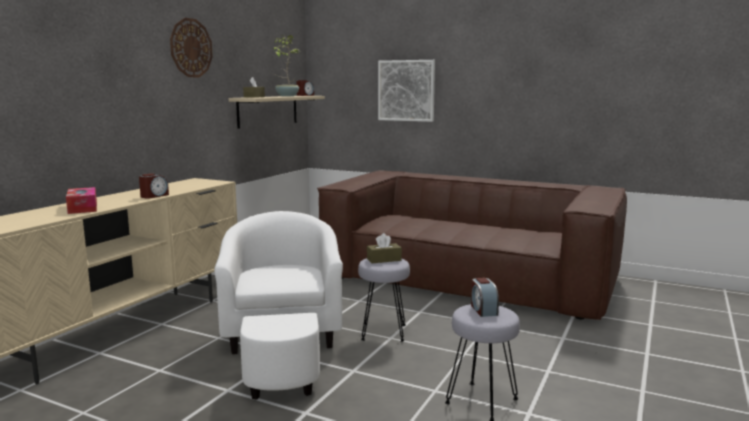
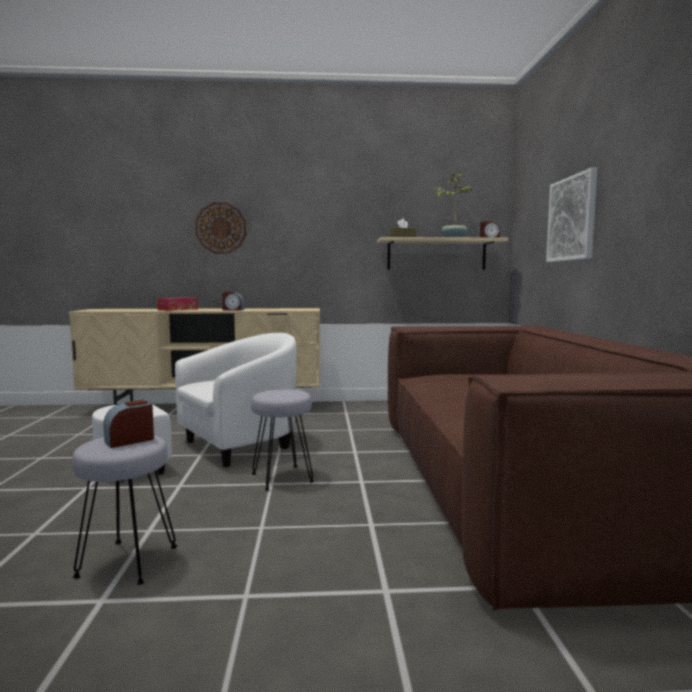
camera: 60 degrees right, 5 degrees down
(191, 48) = (331, 194): wall clock -> wall clock (221, 228)
(384, 259) = (286, 392): brown tissue box -> none

